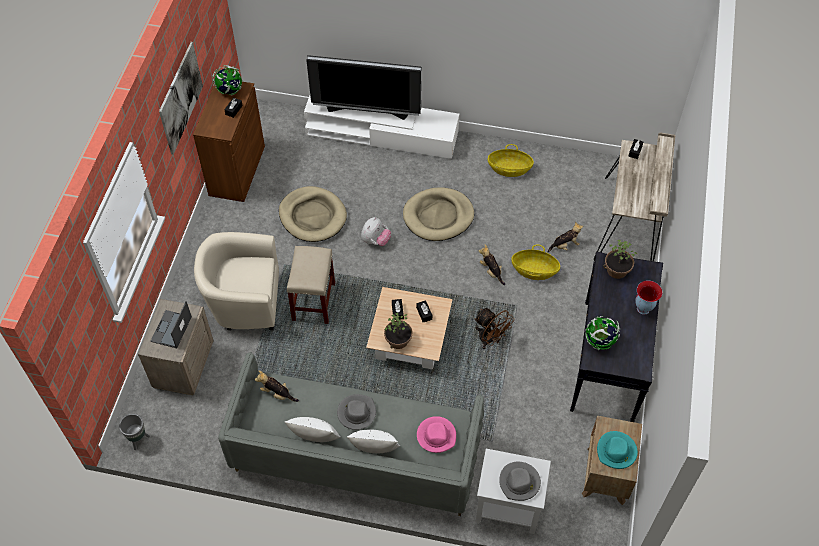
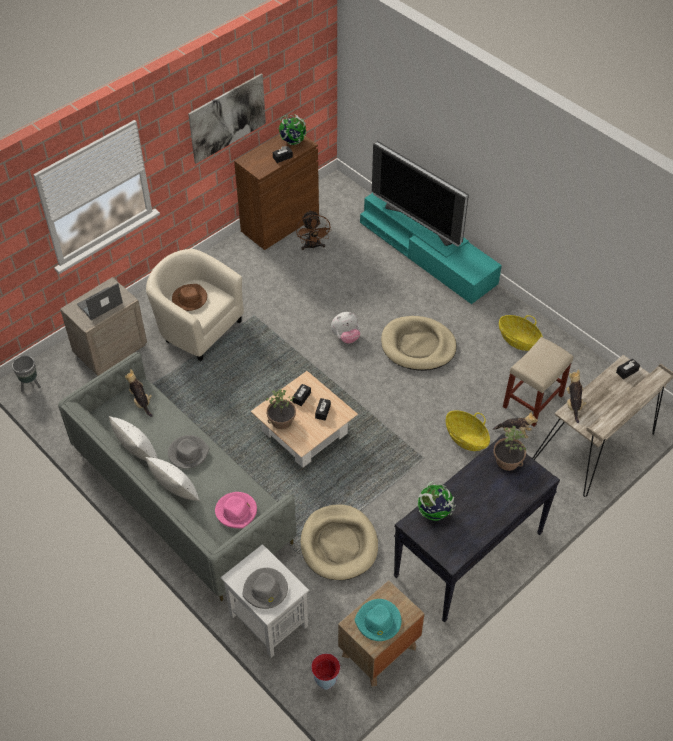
camera: 35 degrees right, 5 degrees down
(237, 280) = (189, 299): none -> brown hat
(312, 216) = (310, 290): beige dog bed -> beige dog bed (339, 544)
(313, 301) = (252, 357): beige stool -> beige stool (533, 400)
(381, 133) = (426, 253): white tv stand -> turquoise tv stand
(490, 340) = (374, 473): brown fan -> brown fan (313, 246)
(491, 271) = (425, 417): plush toy -> plush toy (573, 404)
(643, 309) = (502, 508): vase -> vase (325, 682)

